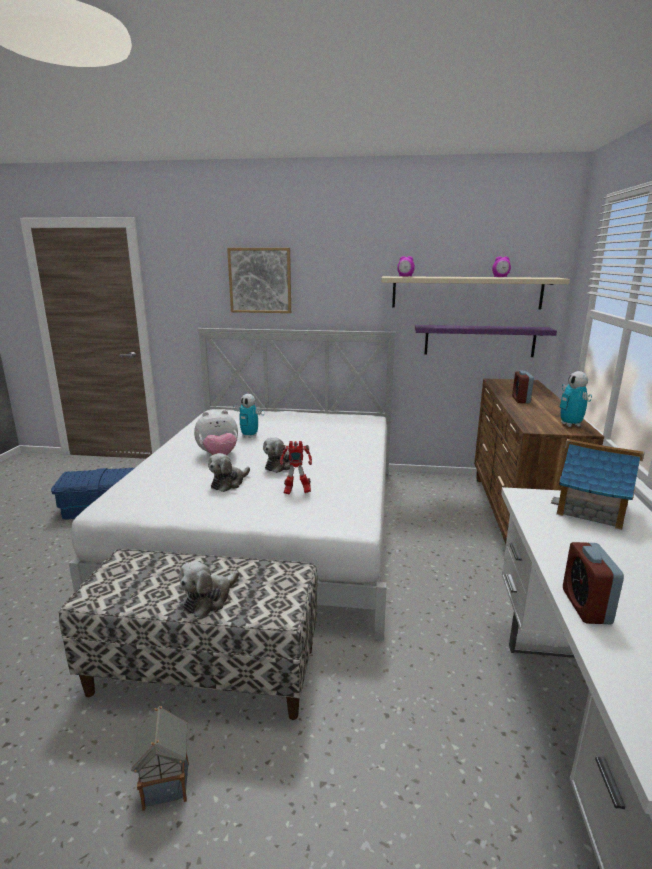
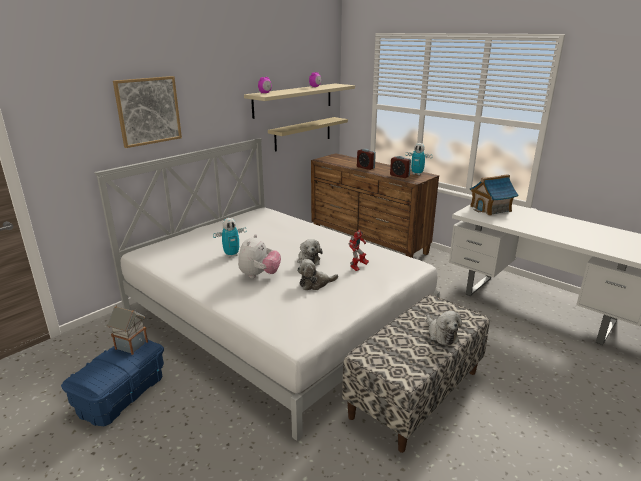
camera: 55 degrees left, 5 degrees up
(165, 784) = (495, 431): toy house -> toy house (131, 345)
(229, 483) = (315, 284): plush toy -> plush toy turned 90 degrees clockwise
(479, 340) = (303, 133): purple shelf -> beige shelf
(586, 606) = (563, 238): alarm clock -> alarm clock (399, 176)

